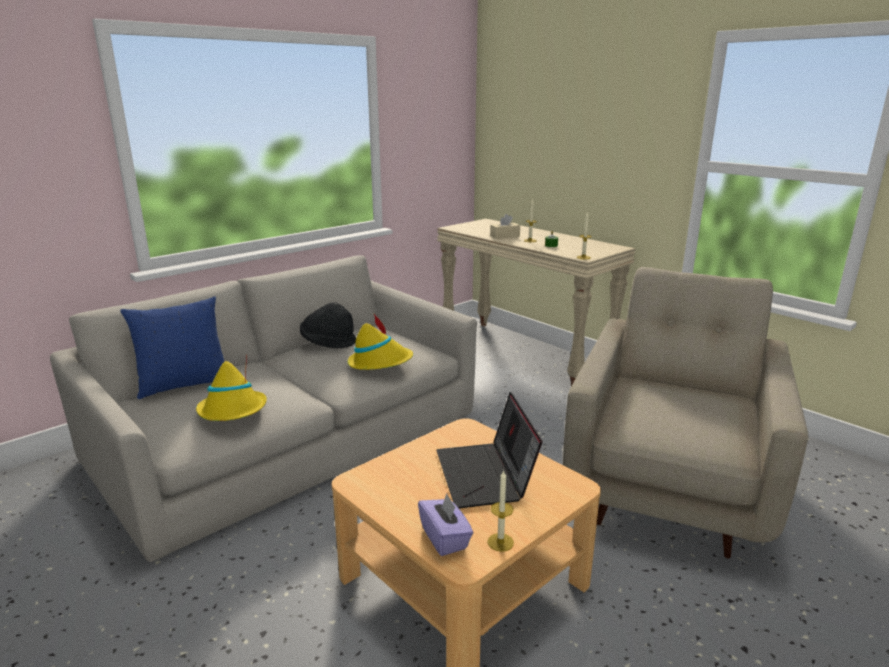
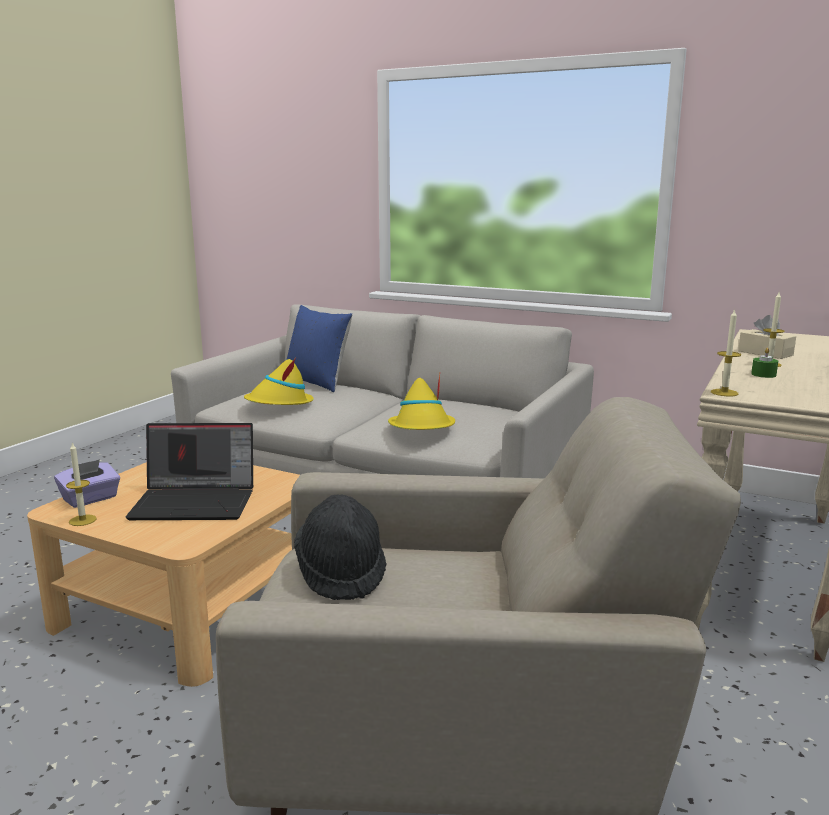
camera: 70 degrees right, 5 degrees down
(328, 343) = (447, 403): black hat -> black hat (341, 573)
(486, 476) = (196, 502): laptop -> laptop turned 150 degrees counterclockwise

